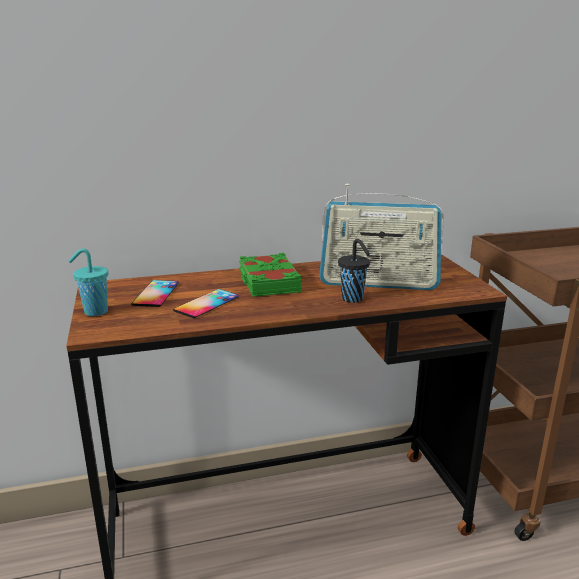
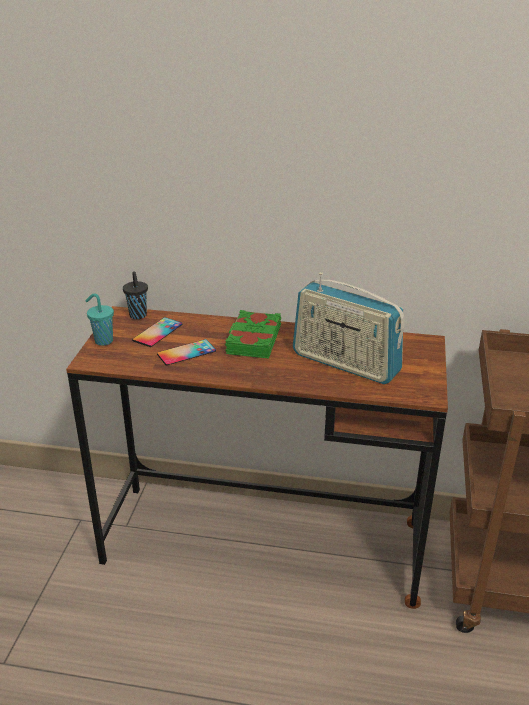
camera: 25 degrees right, 10 degrees up
(353, 299) = (305, 377): black cup -> black cup (138, 316)

